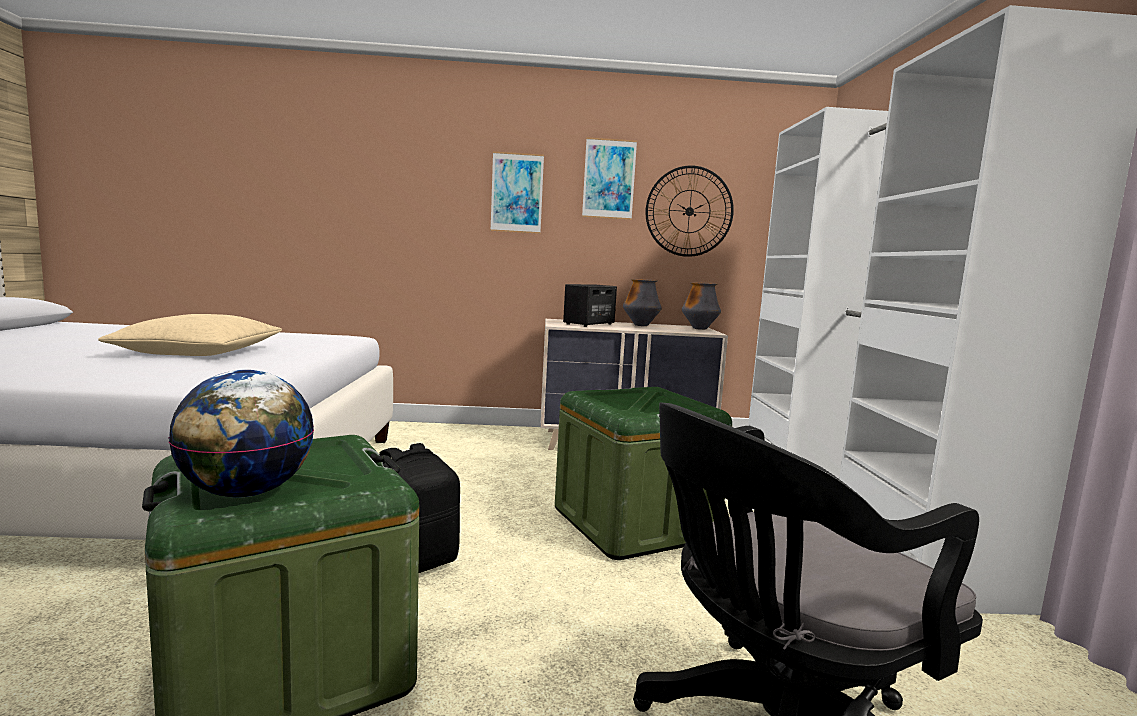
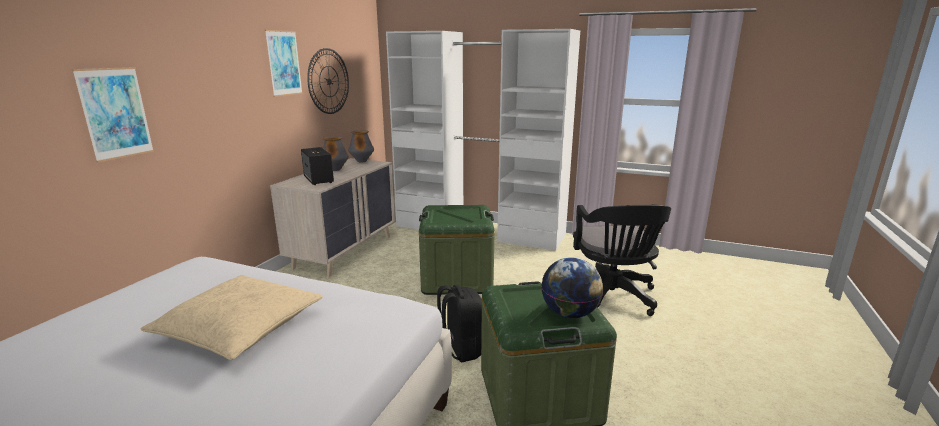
camera: 65 degrees left, 10 degrees up
(517, 193) = (226, 83): picture -> picture (115, 113)

